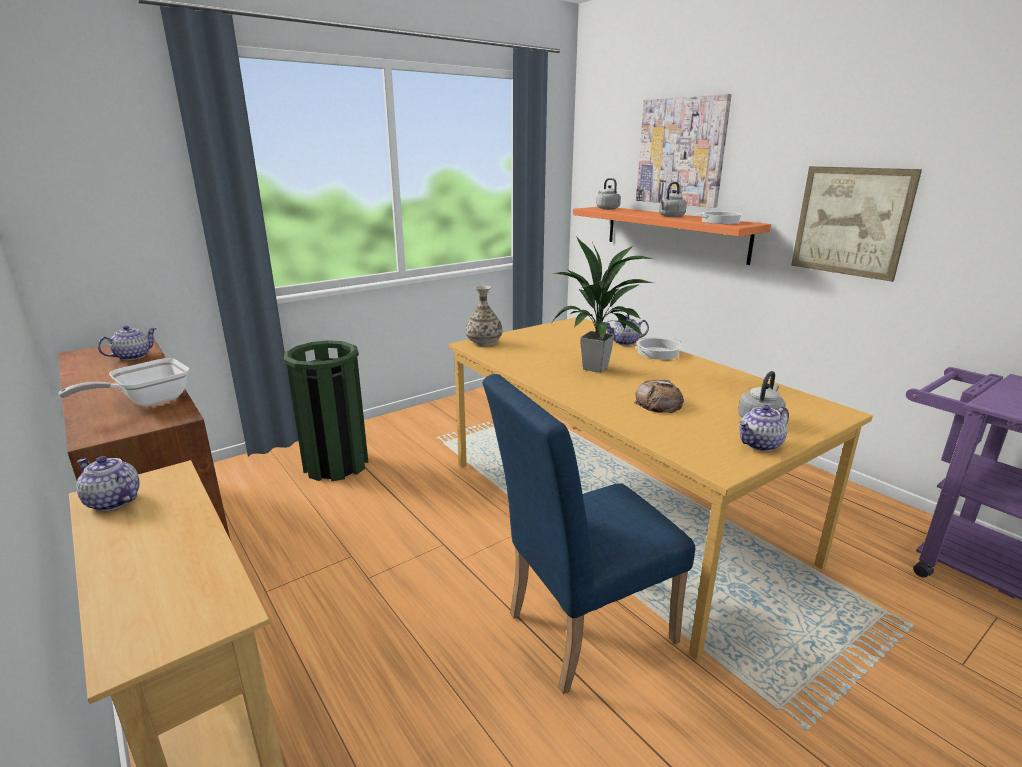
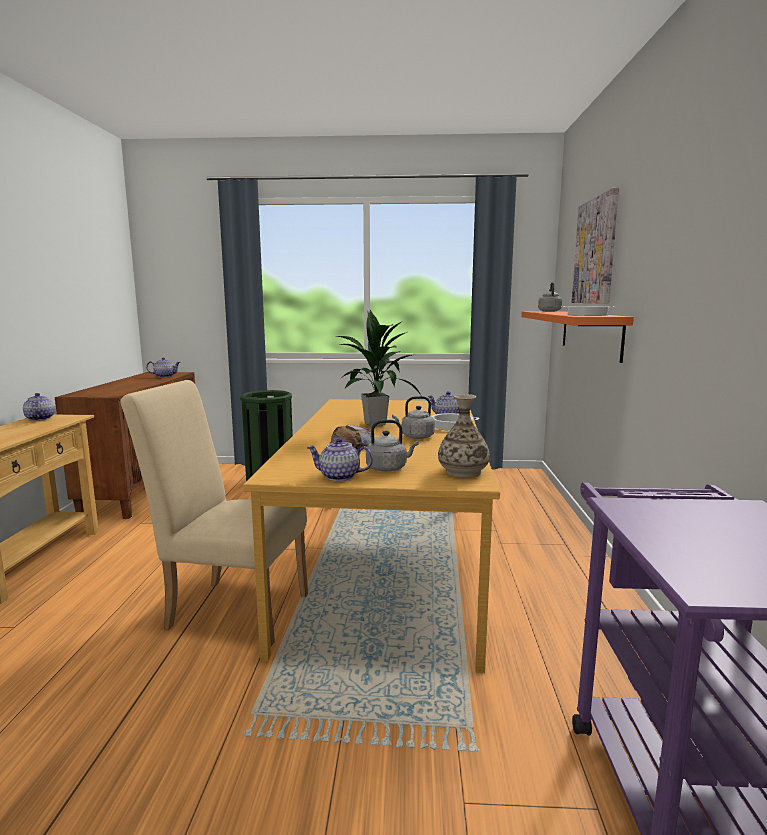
camera: 40 degrees right, 10 degrees down
(147, 401) = (120, 389): frying pan -> none
(484, 342) = (351, 401): vase -> vase (463, 472)
(579, 630) = (230, 608): blue chair -> beige chair
(670, 216) = (567, 313): grey kettle -> grey kettle (415, 437)
(851, 221) = (674, 307): picture -> none

